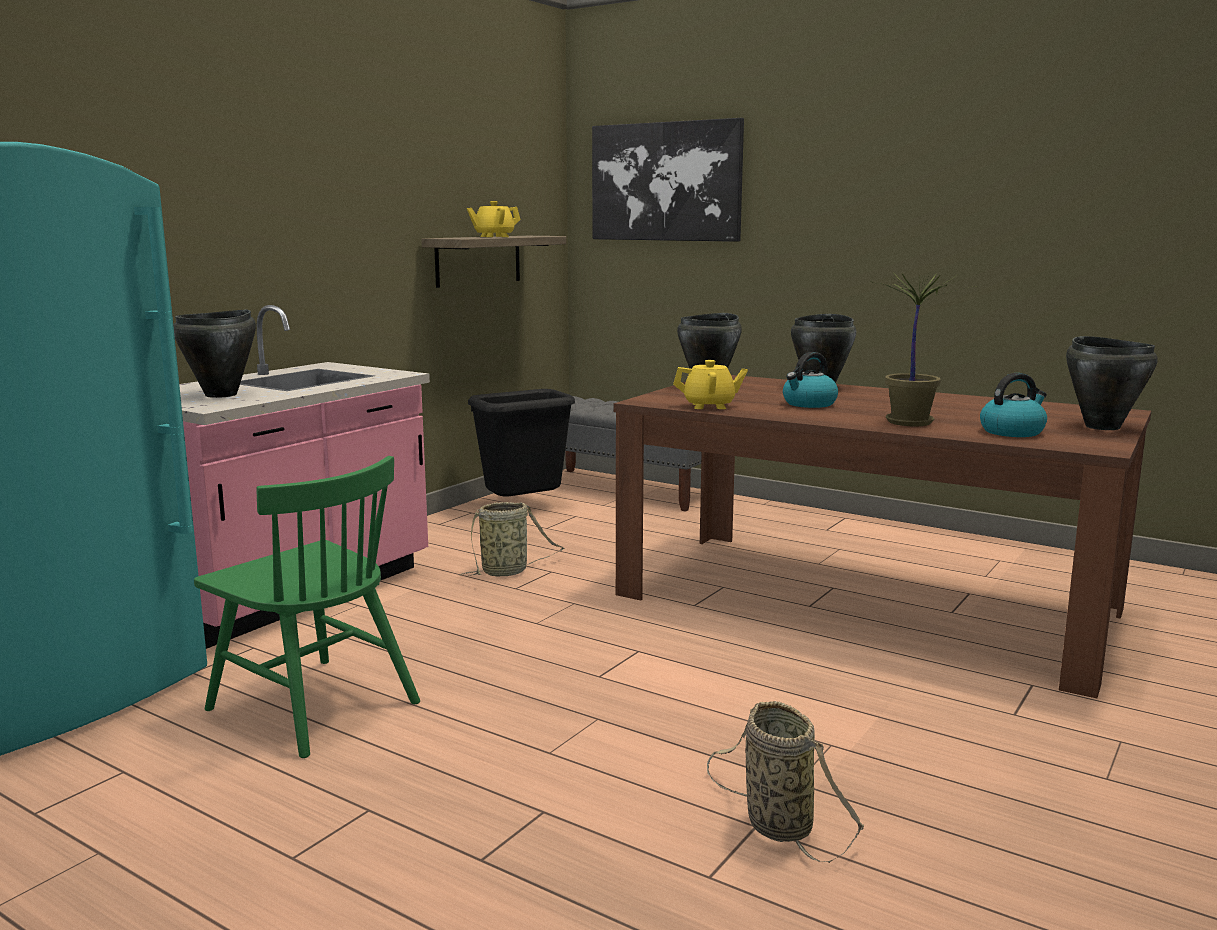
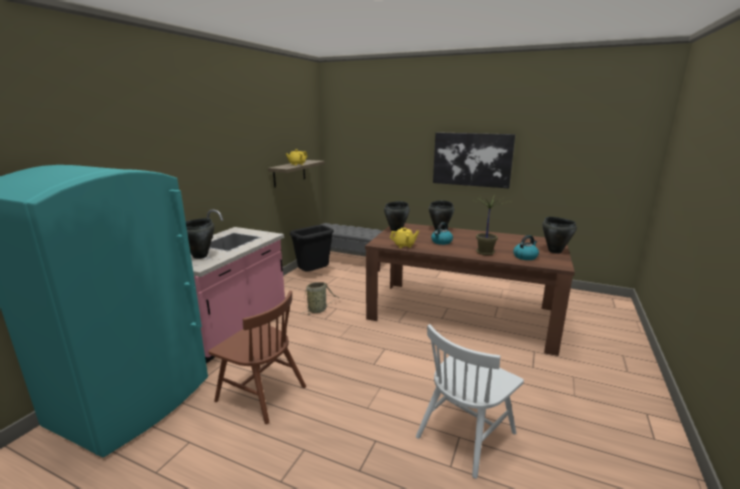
camera: 10 degrees left, 5 degrees up
(313, 705) = (261, 393): green chair -> brown chair
(665, 182) = (364, 137): picture -> picture (472, 159)
(775, 823) = (465, 434): basket -> white chair

